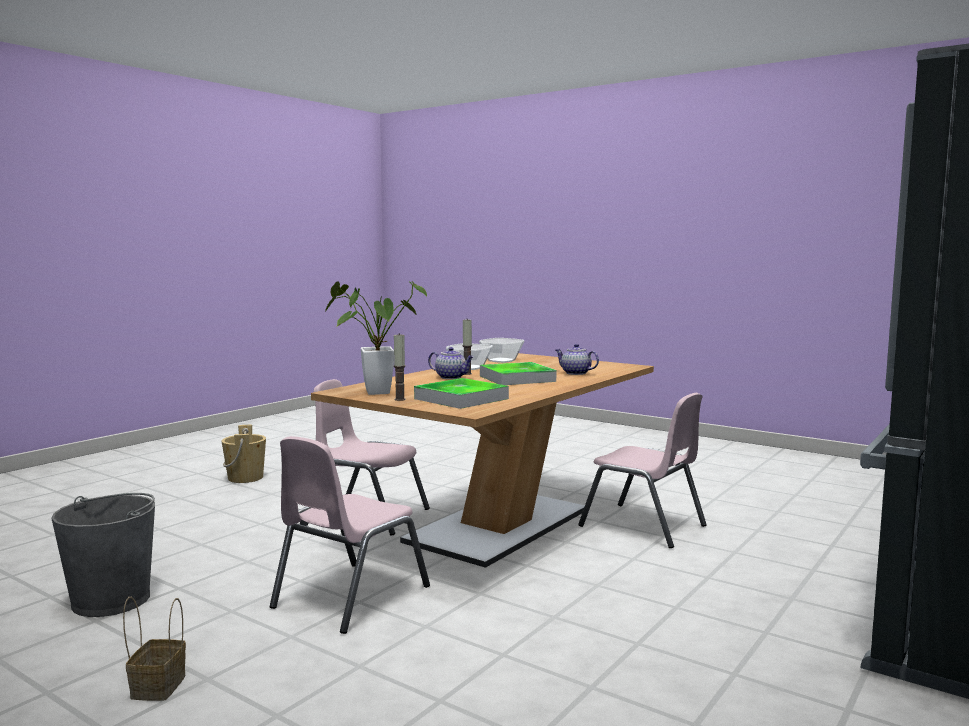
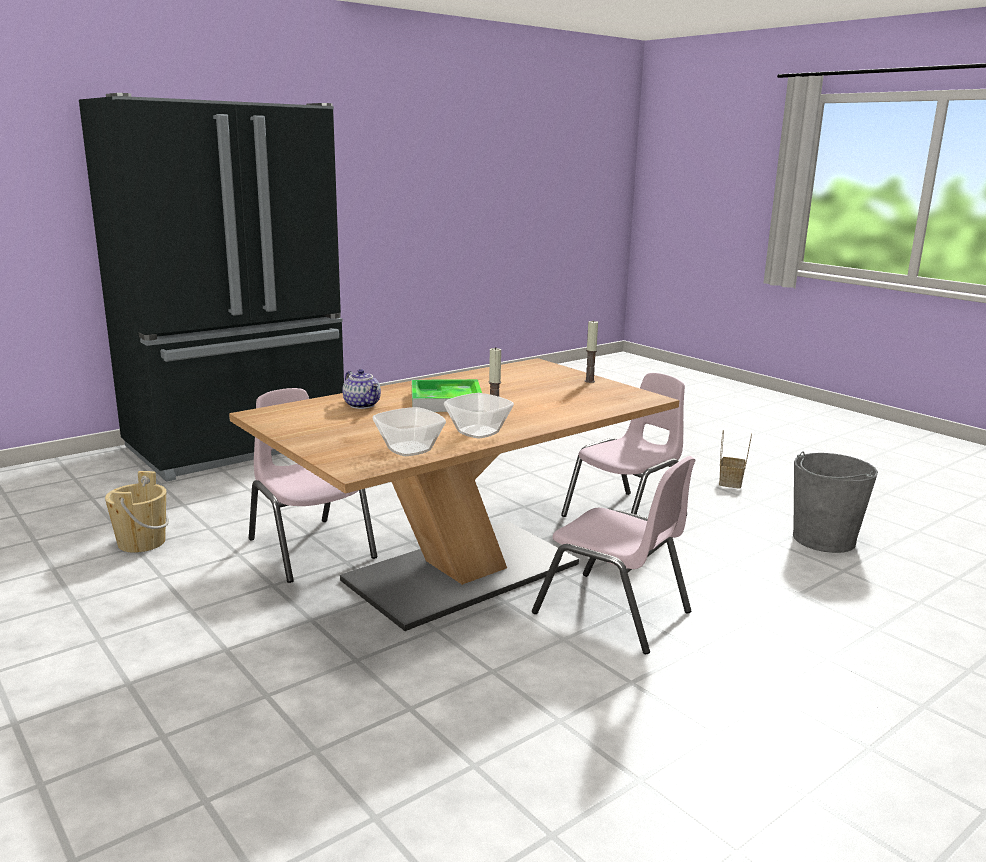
camera: 165 degrees left, 10 degrees up
(245, 478) = (859, 766): beige bucket -> beige bucket (141, 542)
(370, 392) = (617, 393): potted plant -> none
(451, 377) = (519, 411): teapot -> none
(461, 399) = (533, 377): tray -> none

